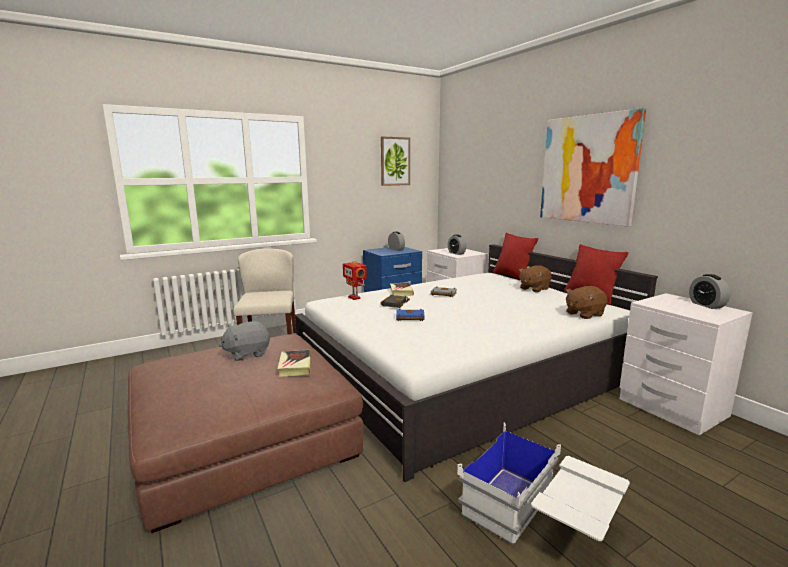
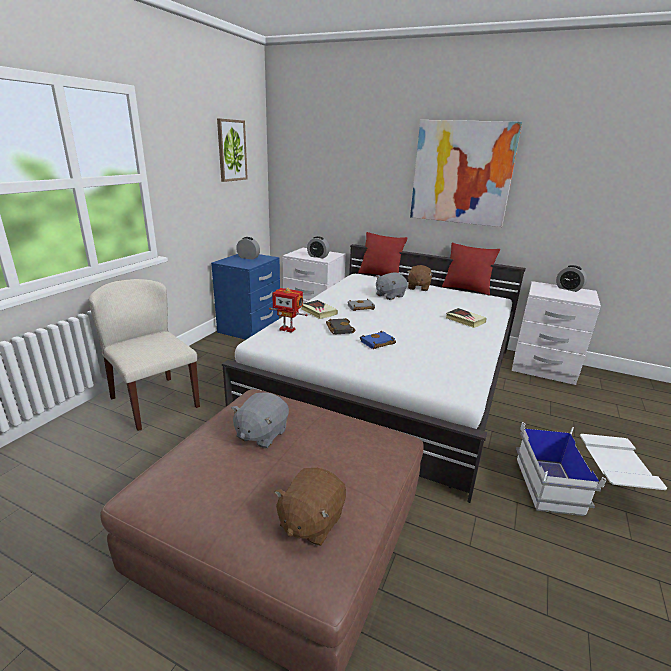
camera: 35 degrees left, 10 degrees up
(295, 366) = (338, 431): book -> book (465, 320)
(489, 290) = (389, 295): none -> grey plush toy
(584, 314) = (489, 308): brown plush toy -> brown plush toy (310, 521)

